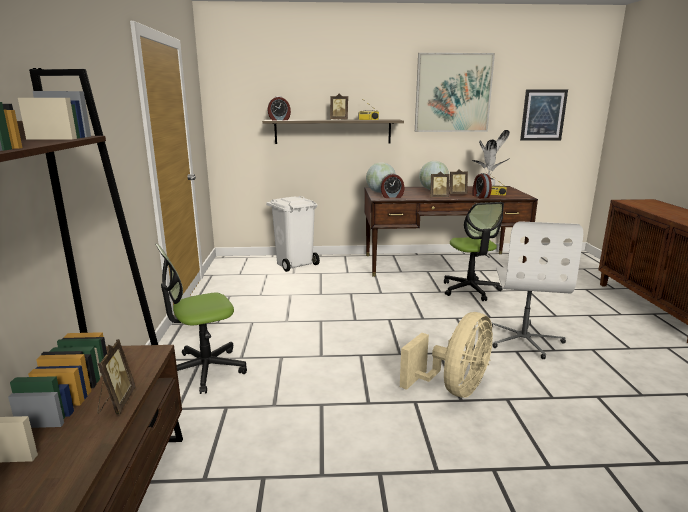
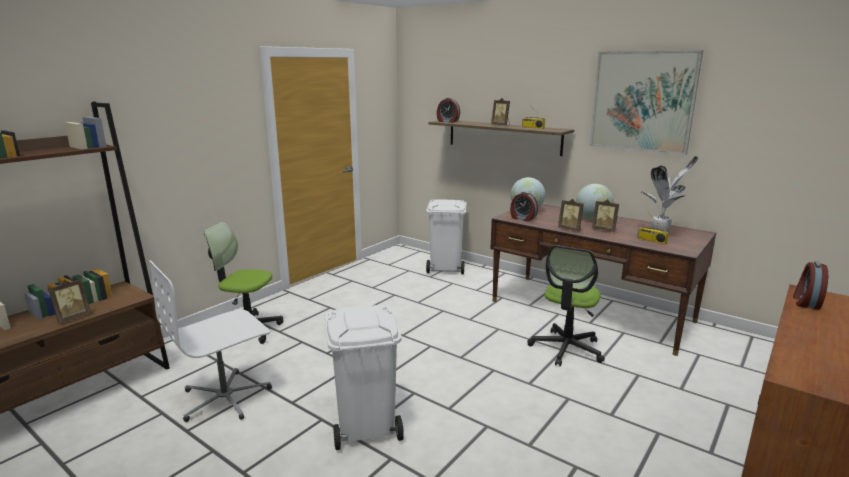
camera: 40 degrees right, 0 degrees up
(454, 388) = (367, 426): beige fan -> white trash can
(480, 196) = (624, 238): alarm clock -> alarm clock (805, 302)
(524, 339) = (518, 420): white office chair -> white office chair (225, 398)
(543, 115) = (781, 139): picture -> none

